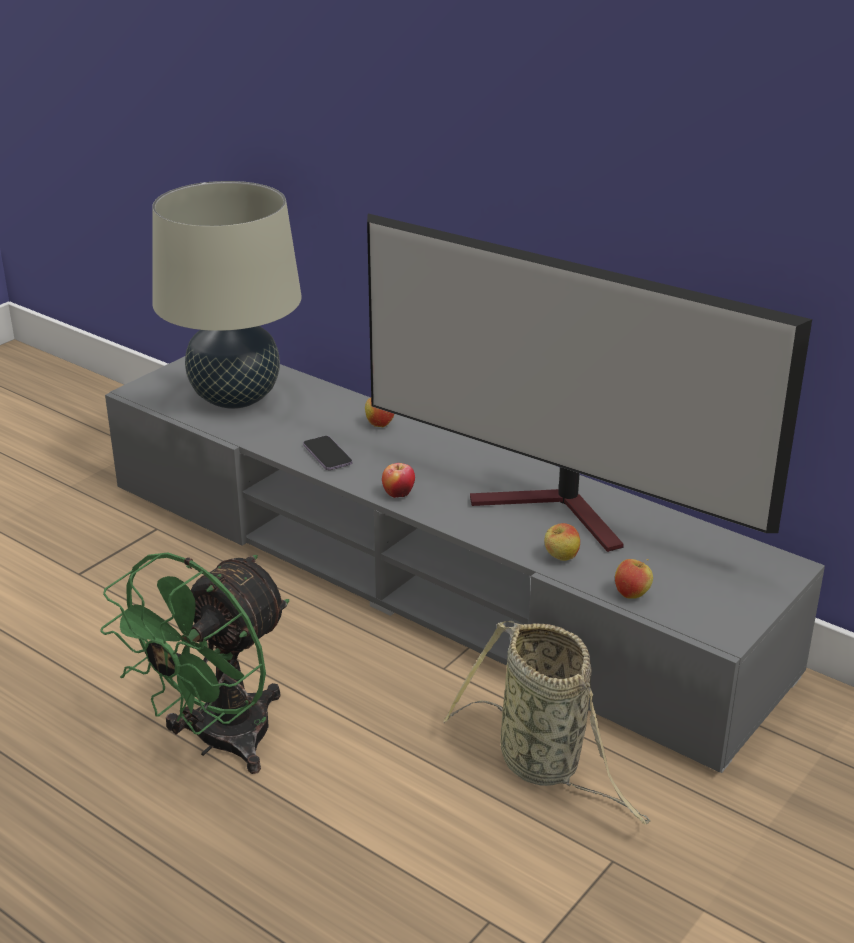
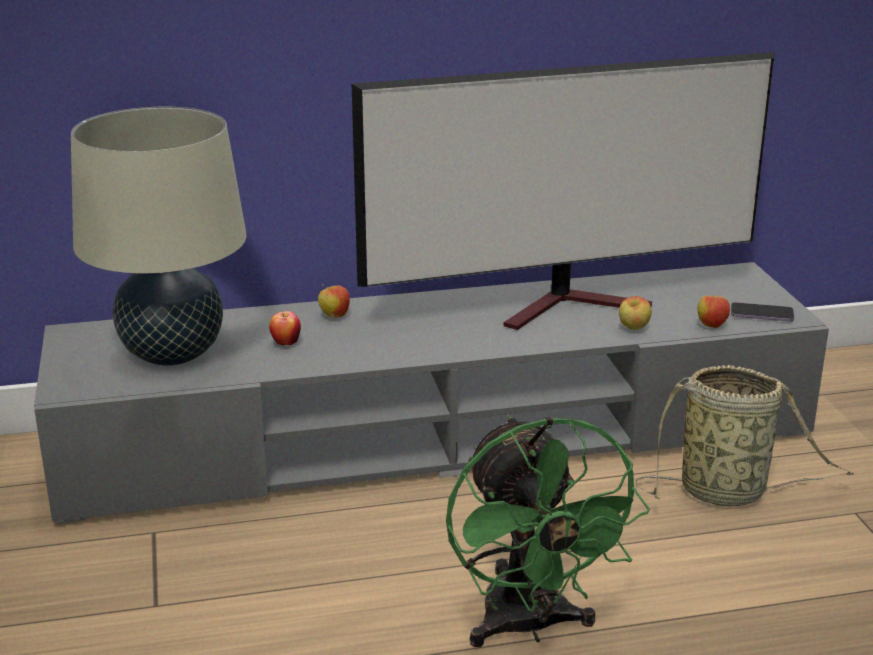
camera: 50 degrees left, 5 degrees down
(327, 455) = (345, 352): phone -> phone (761, 314)
(398, 494) = (455, 349): apple -> apple (285, 343)

